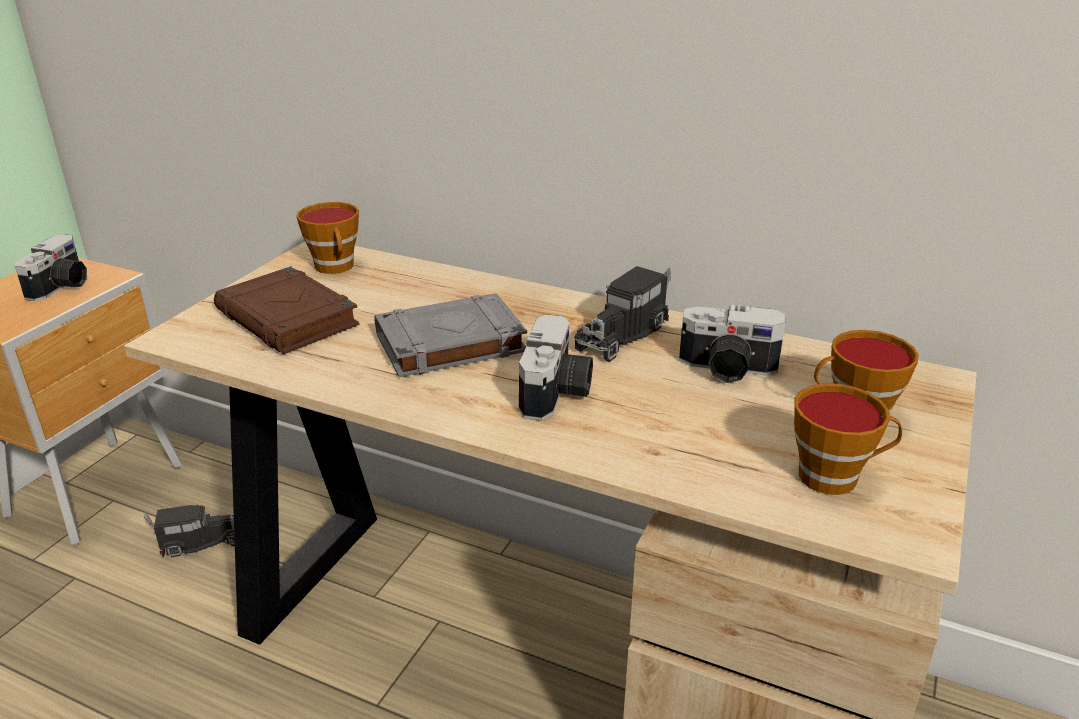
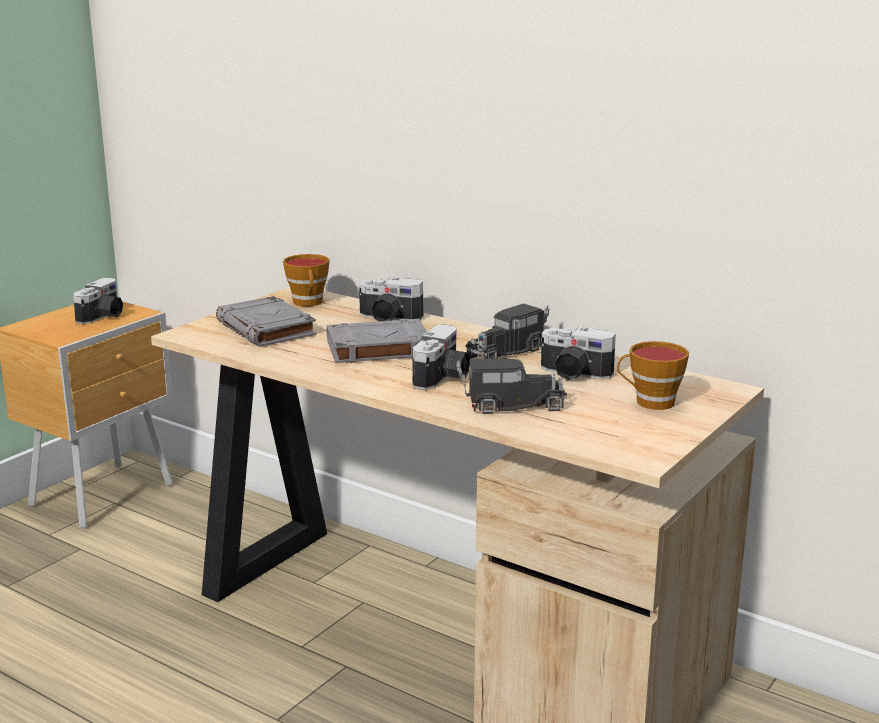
camera: 10 degrees right, 10 degrees down
(199, 542) = (180, 535): toy truck -> toy truck (510, 405)
(289, 319) = (267, 329): brown book -> grey book
(448, 287) = (388, 319): none -> camera
(835, 476) = (613, 429): cup -> none

